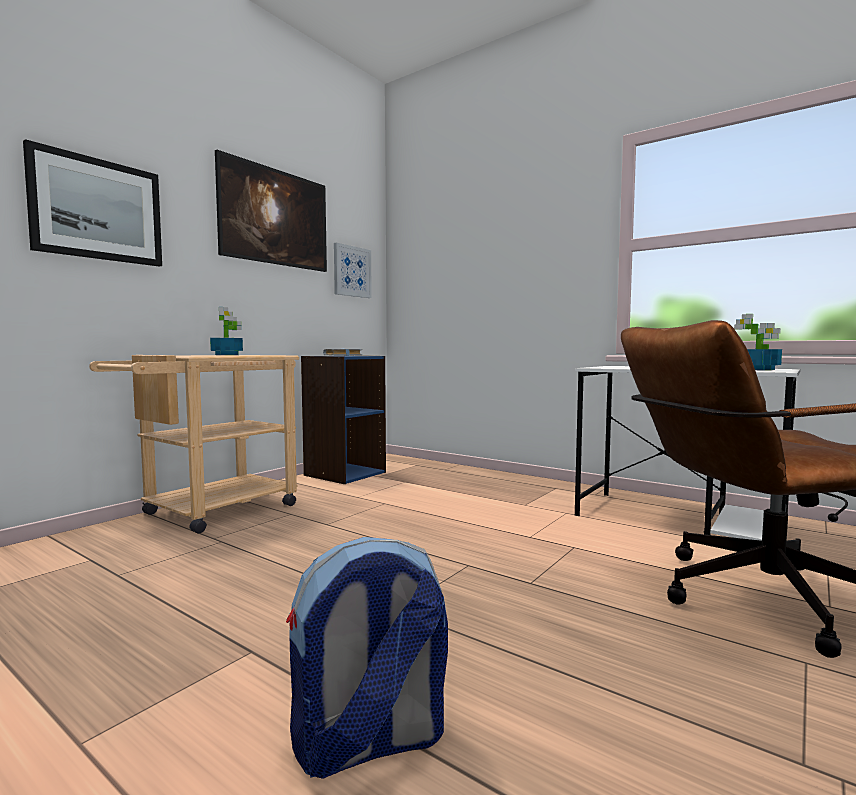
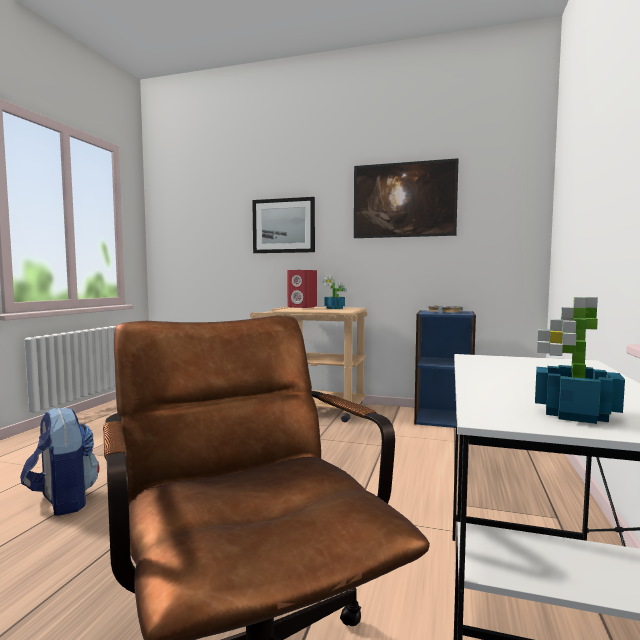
camera: 70 degrees right, 0 degrees up
(178, 354) = (302, 307): none -> red speaker
(352, 271) = (493, 230): picture -> none

